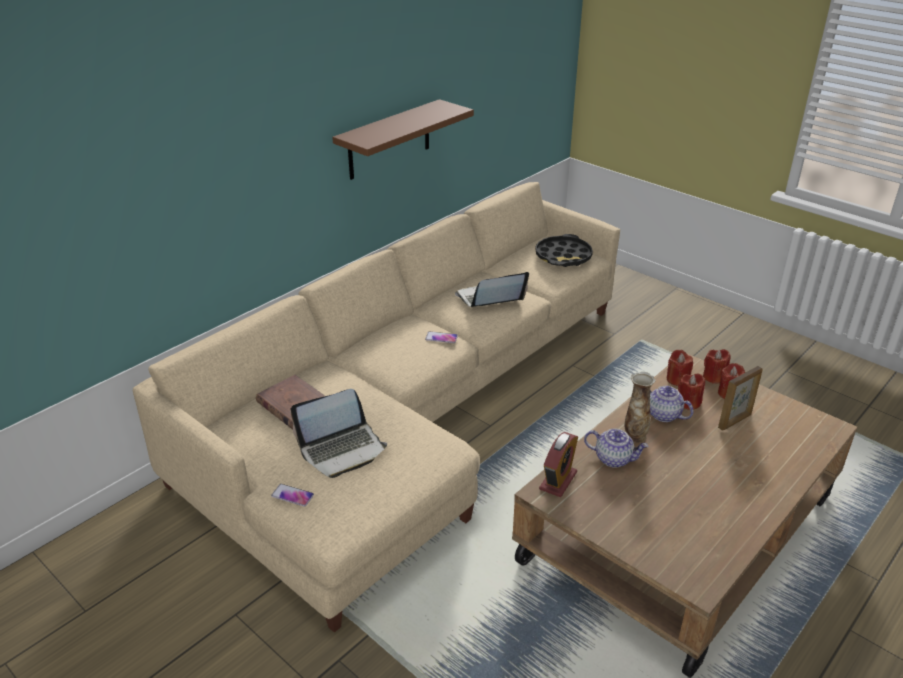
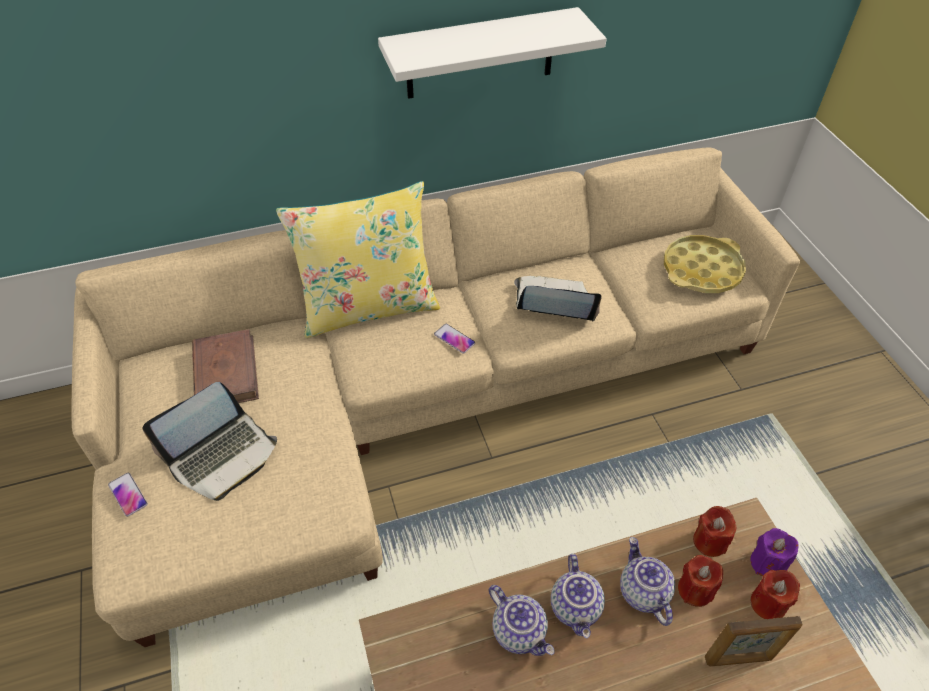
camera: 30 degrees right, 15 degrees up
(342, 449) = (222, 455): laptop -> laptop turned 45 degrees counterclockwise
(364, 341) = (369, 307): none -> yellow pillow
(389, 140) = (480, 54): brown shelf -> white shelf
(558, 481) = (424, 628): alarm clock -> none
(563, 256) = (702, 270): black tray -> yellow tray
(635, 436) = (576, 608): vase -> teapot
(714, 377) = (767, 563): red candle -> purple candle

